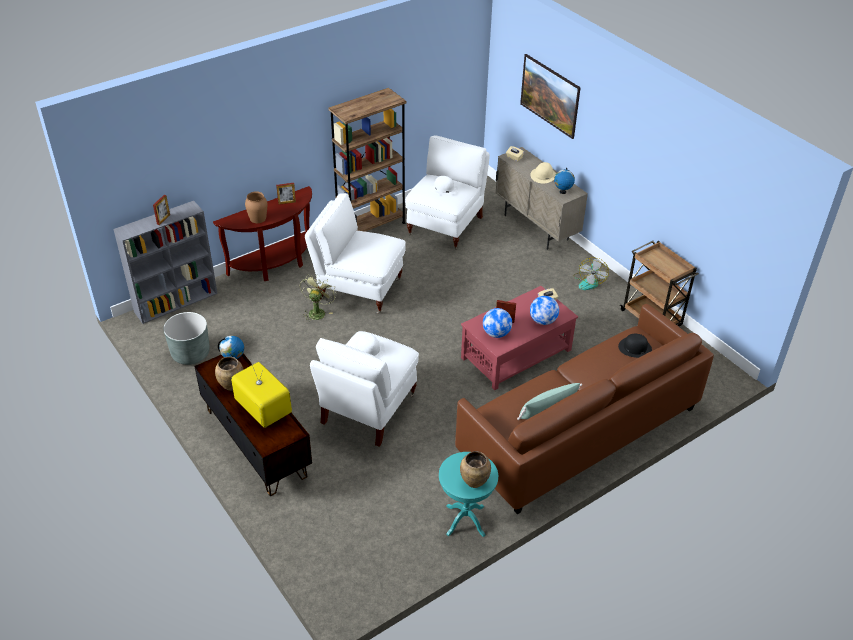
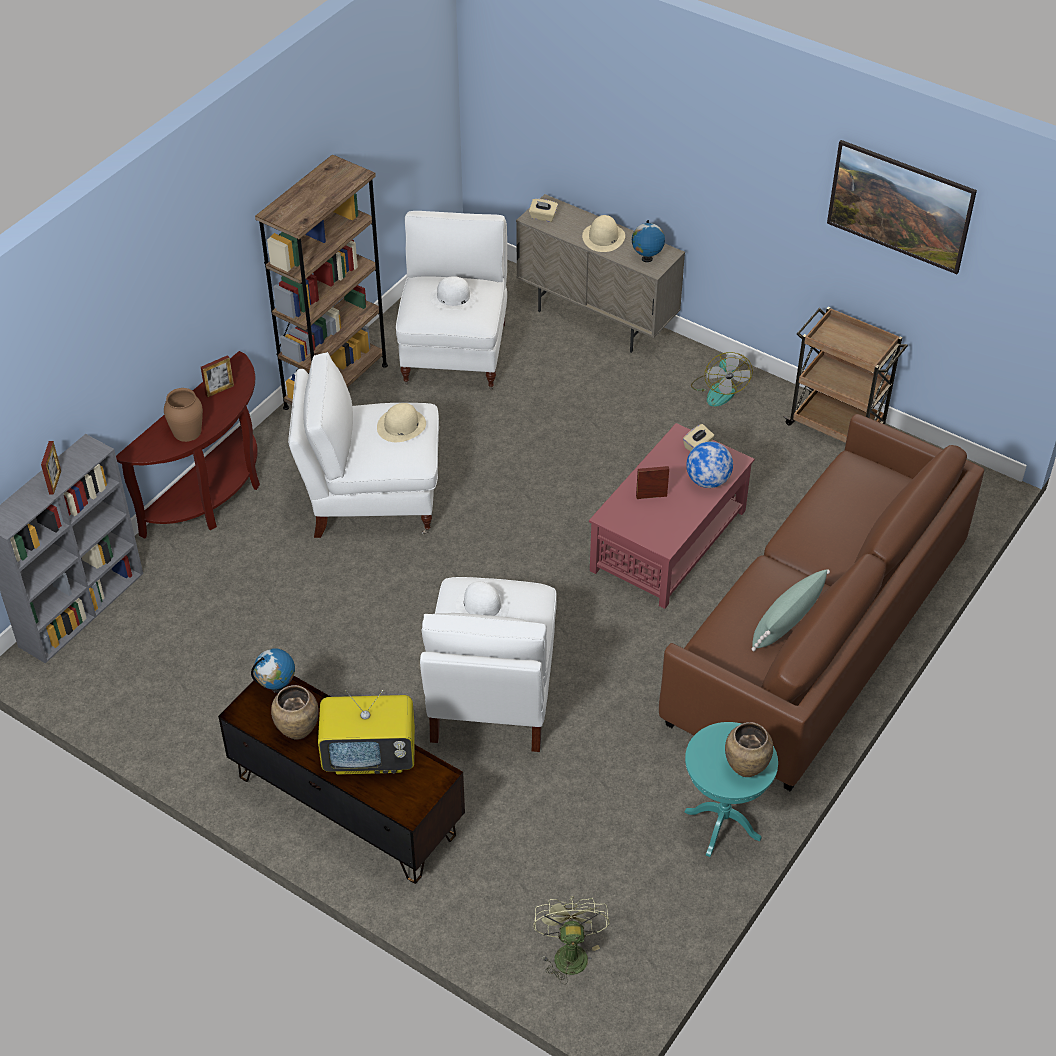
camera: 20 degrees left, 5 degrees up
(190, 353) = (157, 691): grey planter -> none
(263, 410) = (370, 756): television -> television turned 150 degrees clockwise
(317, 311) = (326, 558): green fan -> green fan (568, 952)
(377, 245) = (401, 426): none -> beige hat
(496, 333) = (650, 521): globe -> none
(548, 108) = (591, 128): picture -> picture (896, 226)
(634, 348) = (862, 487): black hat -> none

